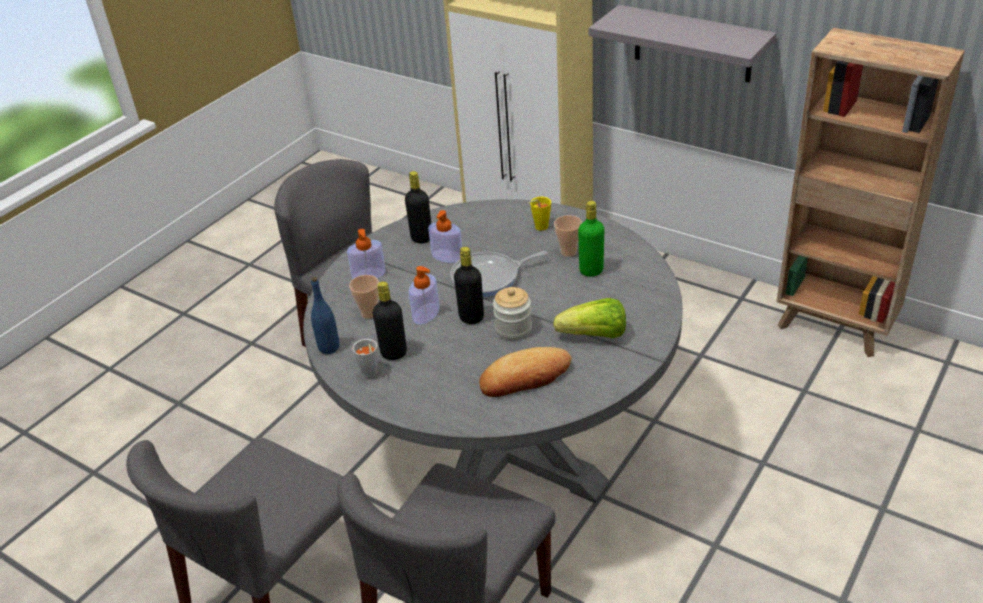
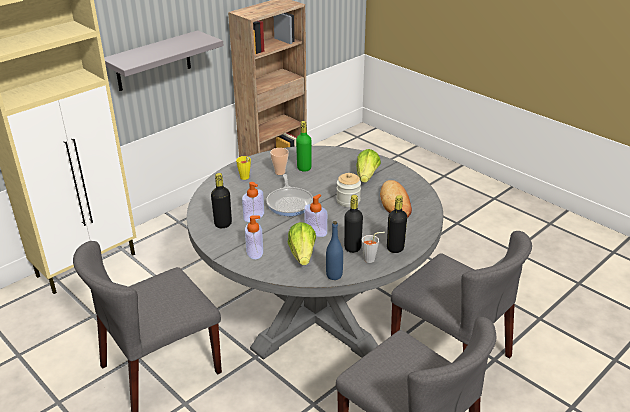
camera: 80 degrees left, 5 degrees down
(369, 313) = (302, 254): cup -> lettuce
(471, 317) = (329, 214): black bottle -> black bottle (395, 248)

